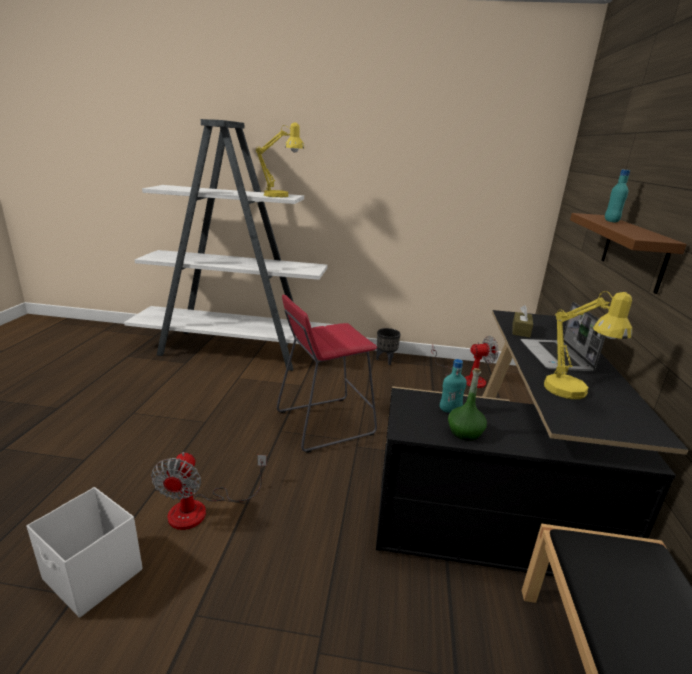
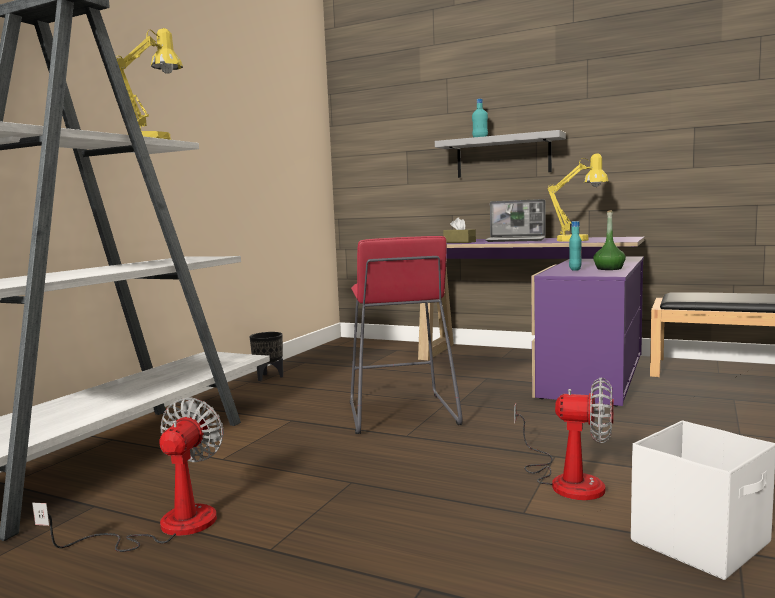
camera: 70 degrees left, 15 degrees down
(466, 379) = (349, 354): fan -> fan (166, 527)
(507, 490) = (538, 365): black desk -> purple desk
(633, 251) = (503, 156): brown shelf -> grey shelf

